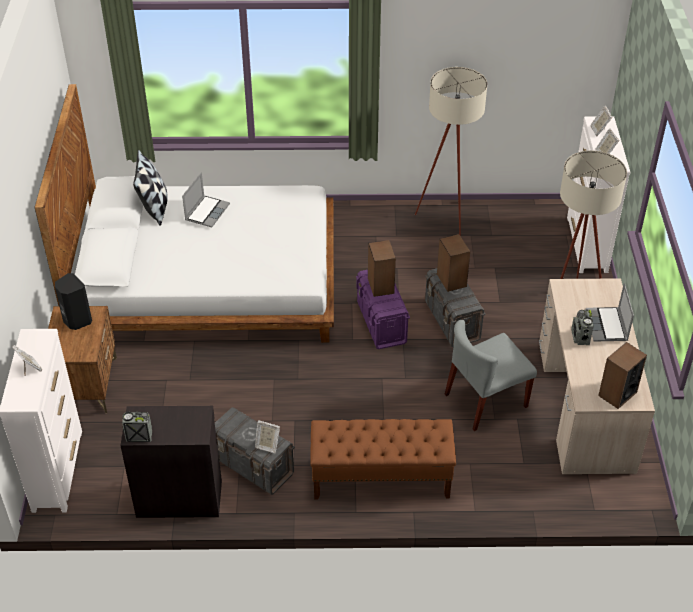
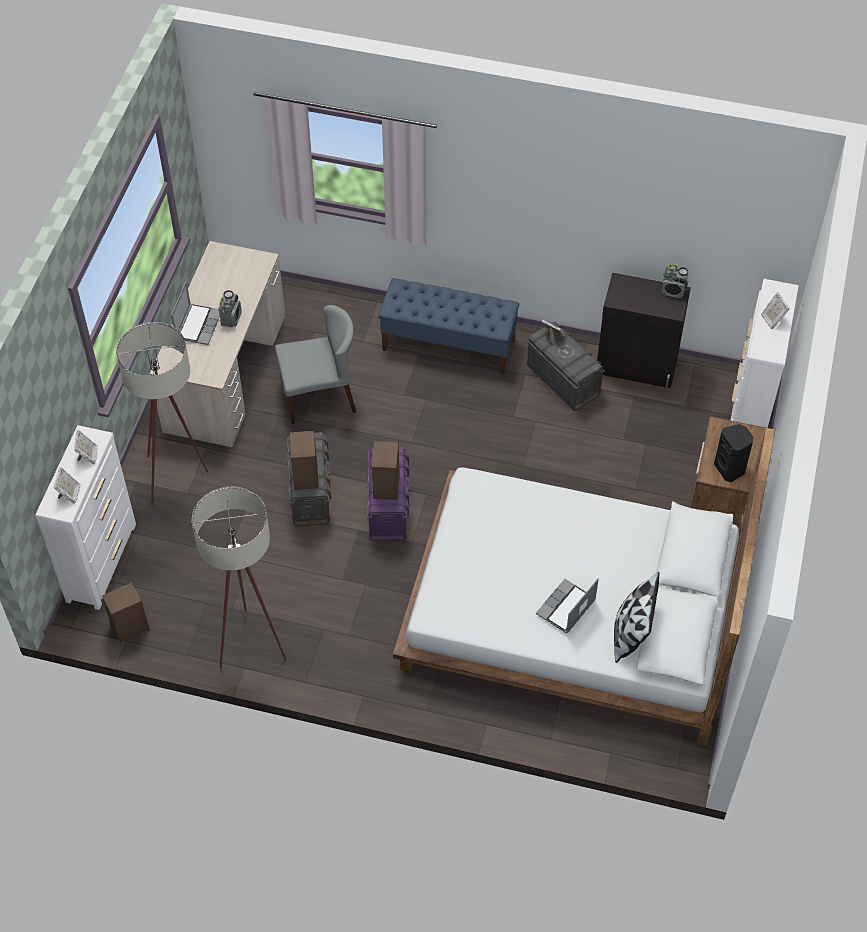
camera: 165 degrees left, 10 degrees up
(380, 479) = (449, 345): brown bench -> blue bench
(617, 394) = (232, 260): speaker -> speaker (130, 626)

